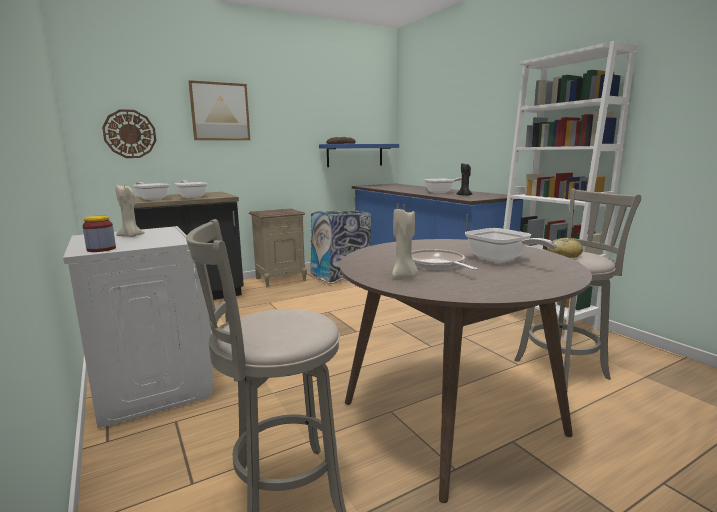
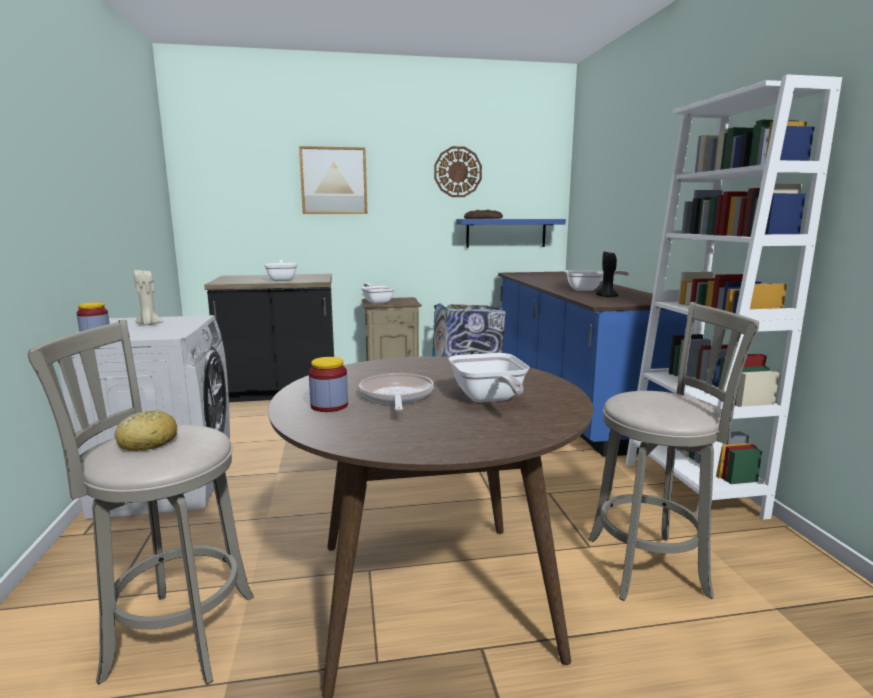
camera: 20 degrees right, 0 degrees up
(130, 134) = (234, 207): wall clock -> wall clock (457, 172)
(152, 199) = (242, 279): frying pan -> frying pan (377, 302)
(404, 276) = (329, 406): beige candle -> jar
(563, 255) = (646, 401): bread -> bread (147, 442)

